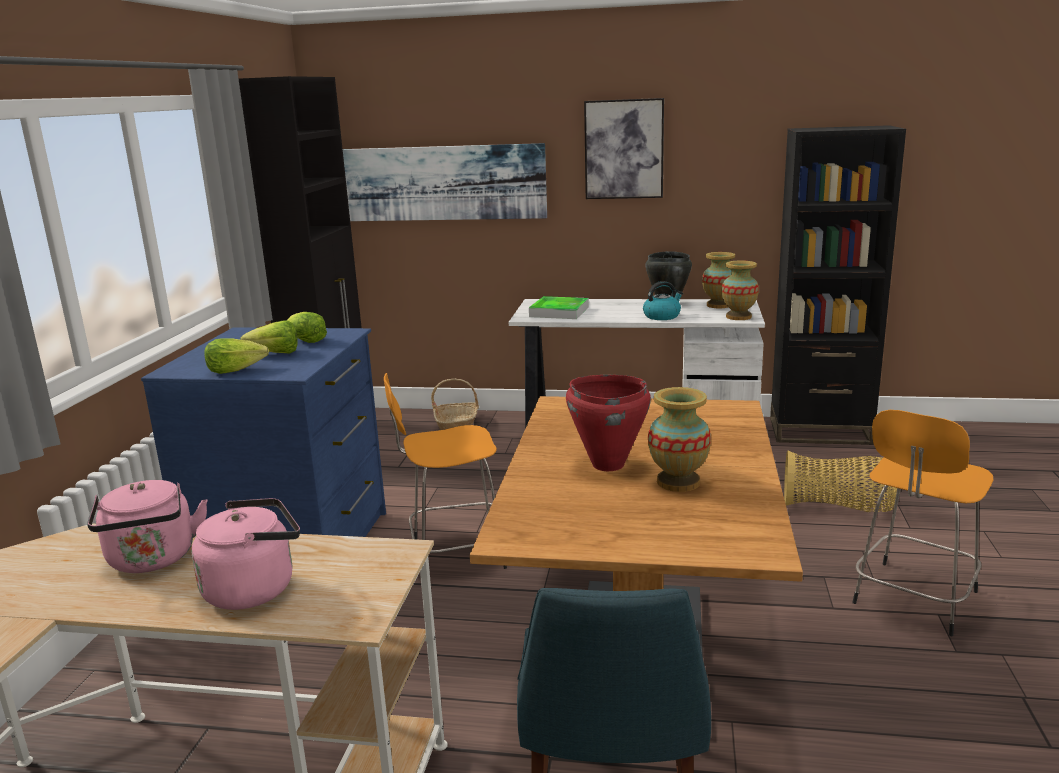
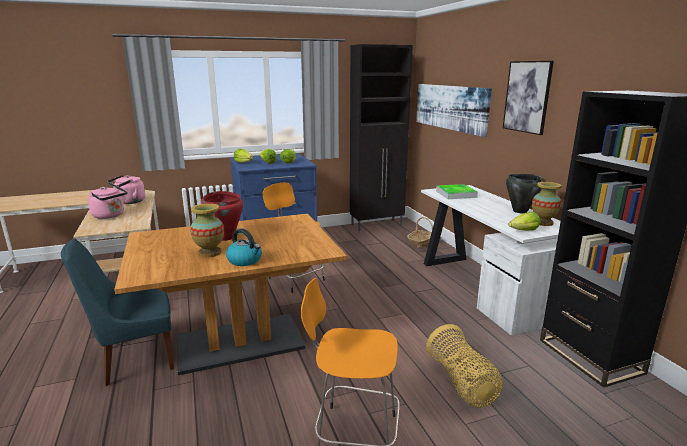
camera: 60 degrees right, 0 degrees up
(662, 316) = (488, 214): kettle -> kettle (245, 260)
(738, 317) = (524, 231): vase -> lettuce

